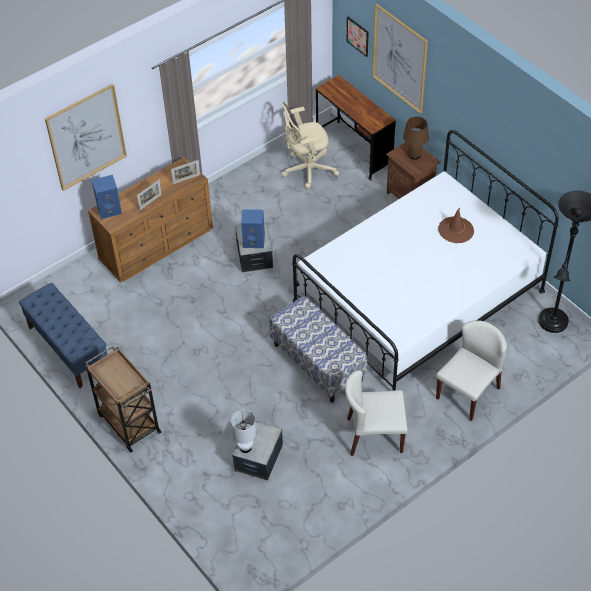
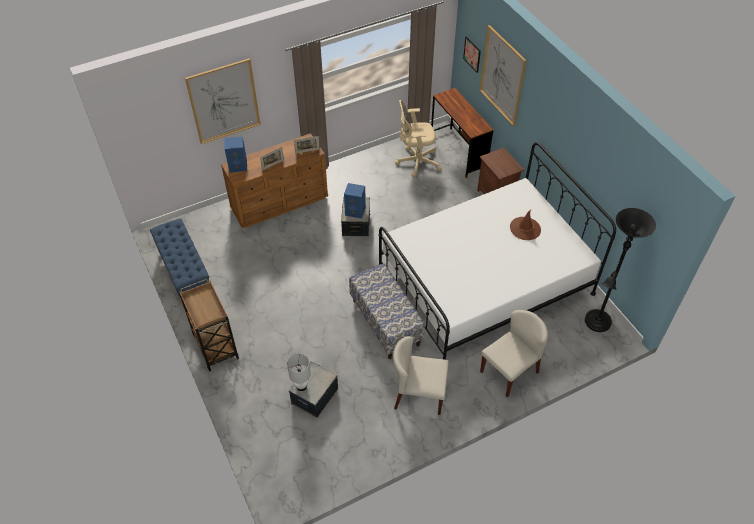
camera: 10 degrees right, 0 degrees up
(414, 155) = (503, 161): brown table lamp -> none

